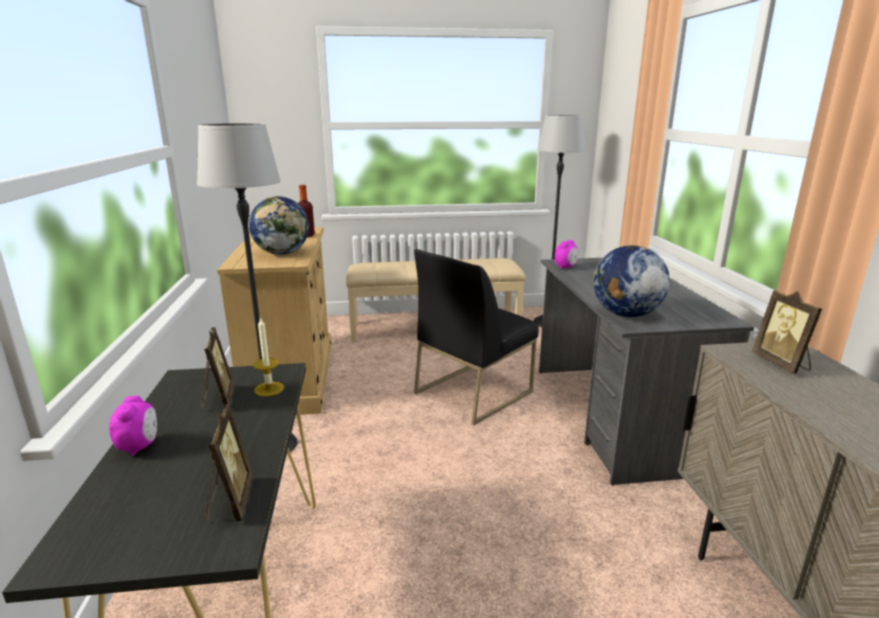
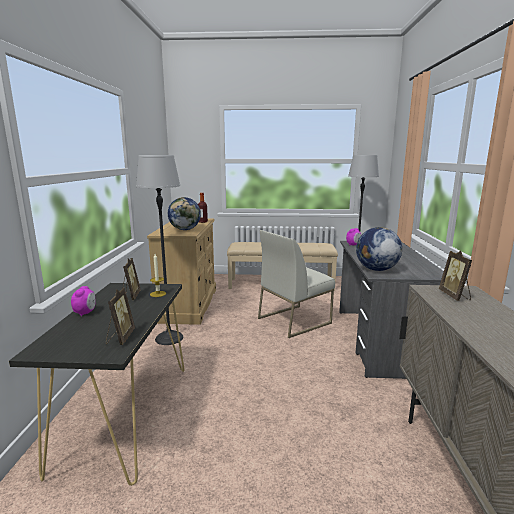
camera: 10 degrees right, 5 degrees down
(473, 392) = (294, 320): black chair -> white chair

